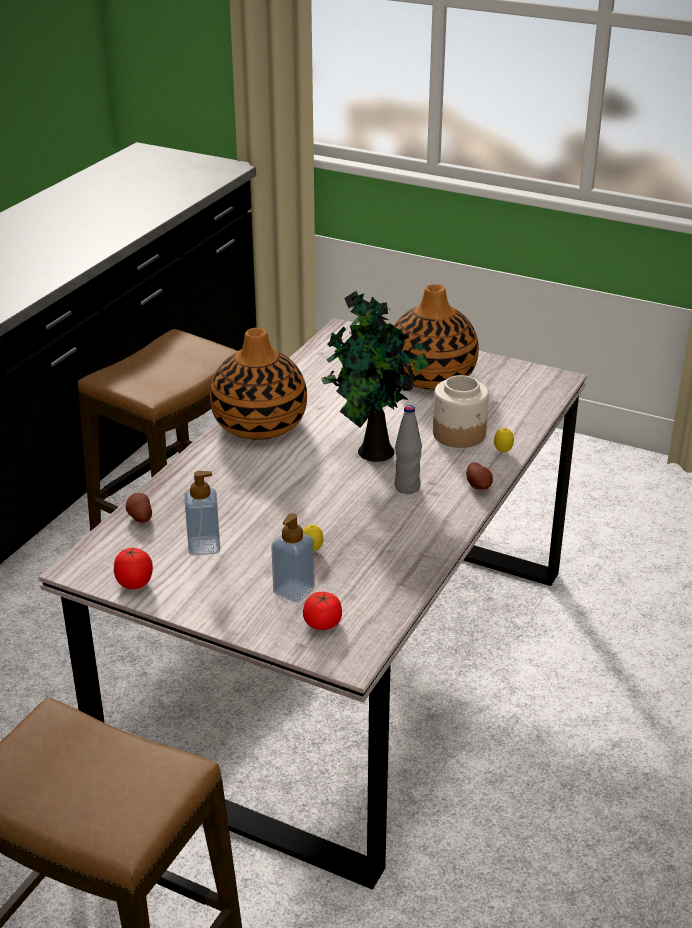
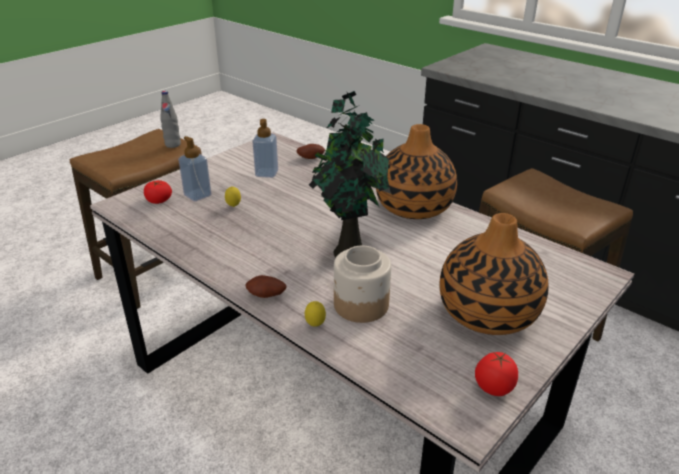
camera: 105 degrees right, 0 degrees up
(135, 585) = (244, 152): tomato -> tomato (493, 388)
(407, 487) = (287, 258): grey bottle -> grey bottle (173, 145)

